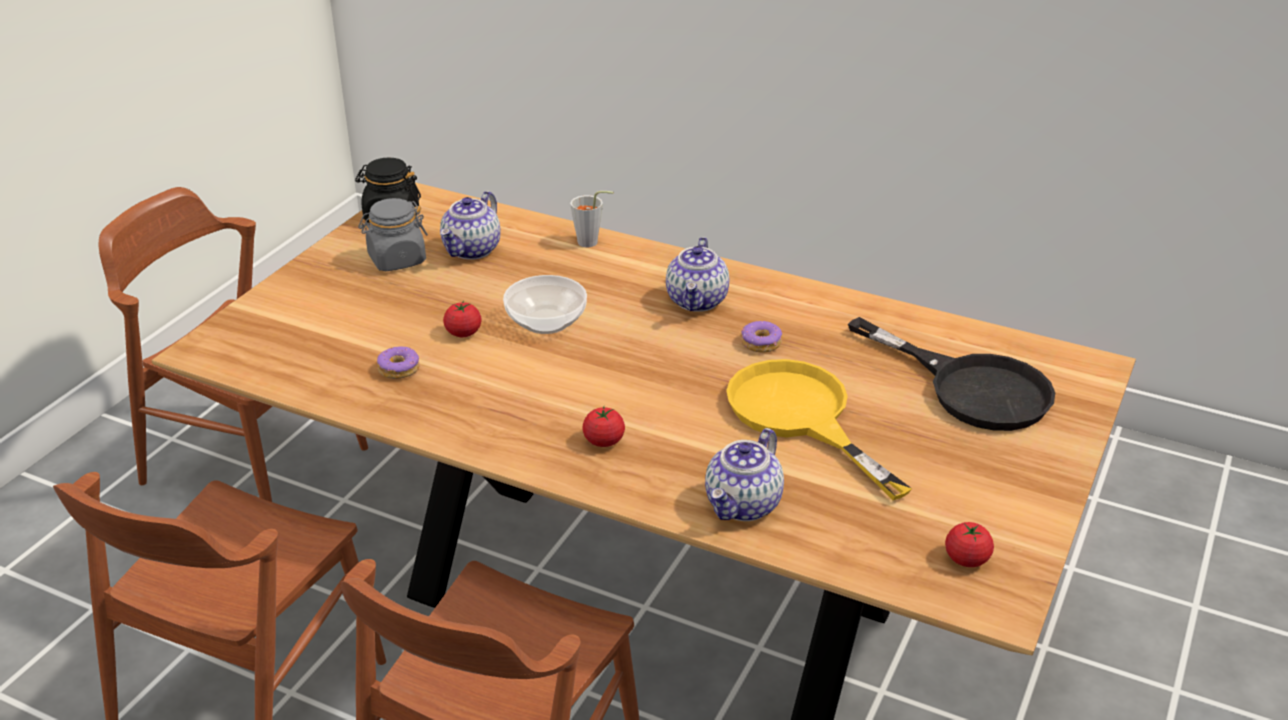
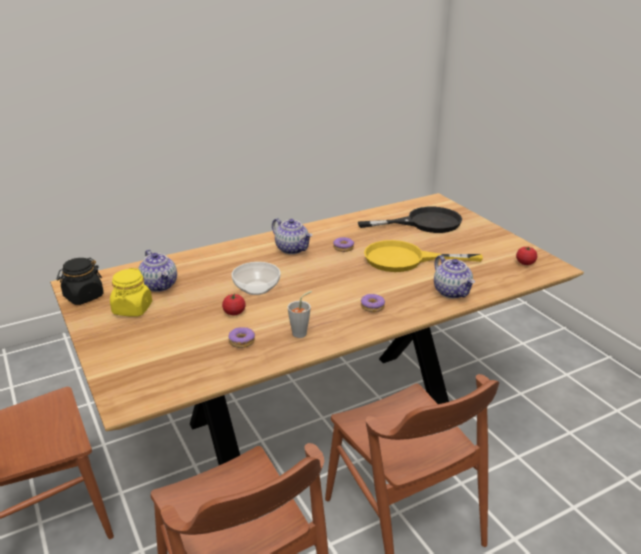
camera: 55 degrees left, 5 degrees down
(396, 260) = (132, 309): grey jar -> yellow jar
(592, 243) = (205, 254): grey cup -> grey cup (302, 332)
(604, 441) = (372, 307): tomato -> donut

